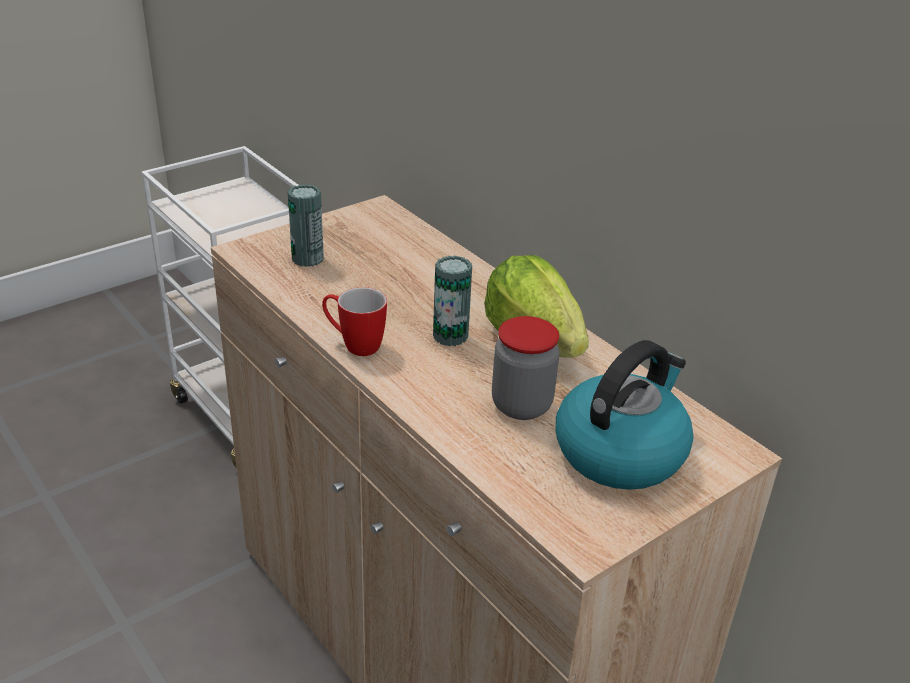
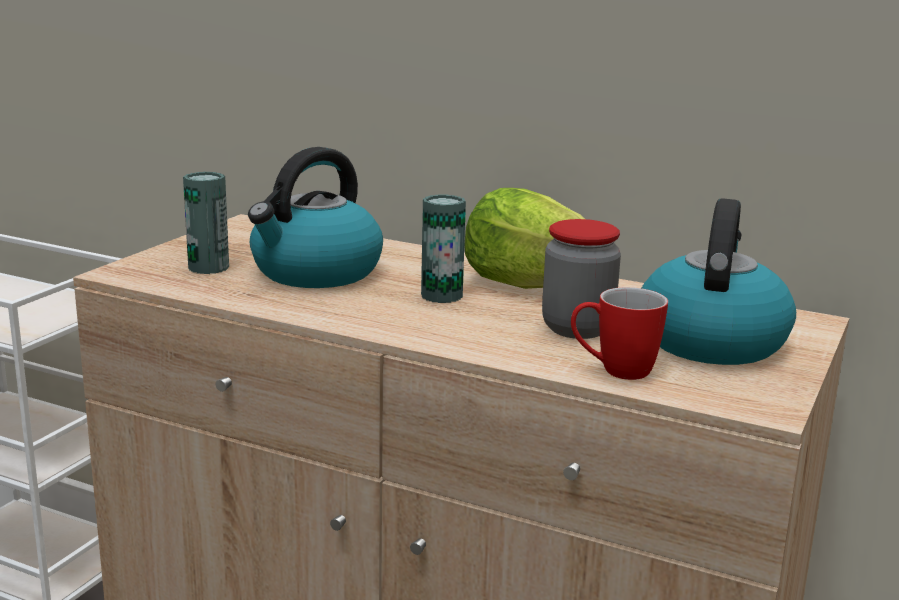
camera: 25 degrees left, 15 degrees down
(354, 345) = (344, 319): mug -> mug (613, 371)
(379, 283) = (315, 272): none -> kettle

